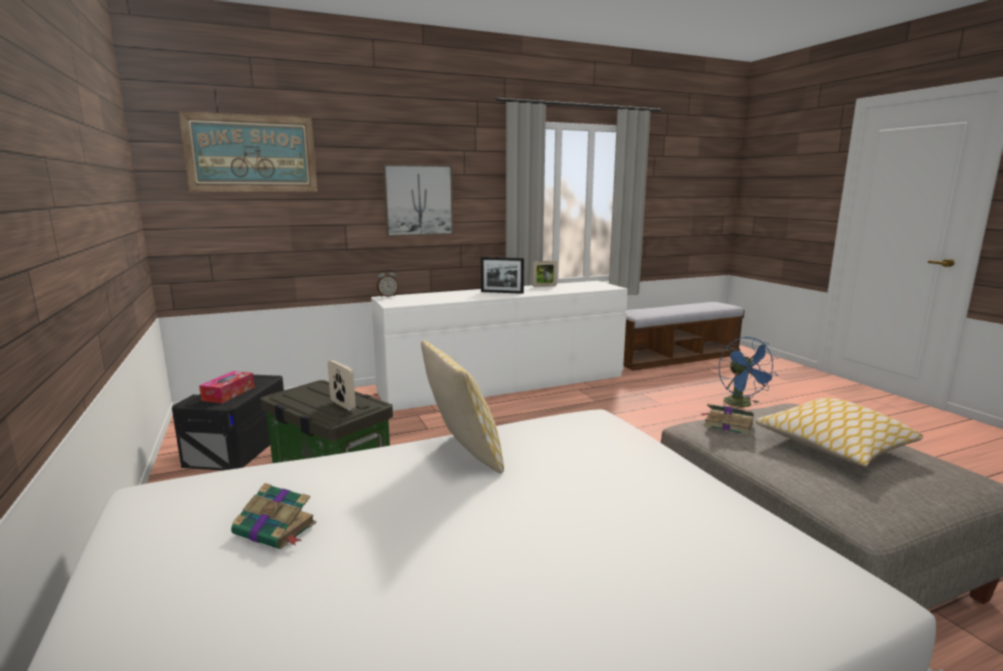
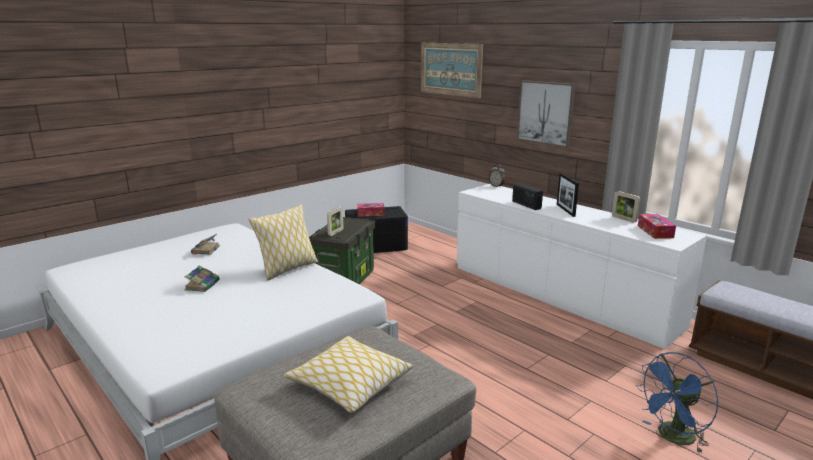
camera: 70 degrees right, 5 degrees up
(470, 298) = (526, 205): none -> radio
(581, 286) = (655, 231): none -> tissue box
(727, 424) = (370, 340): book -> book (203, 285)

